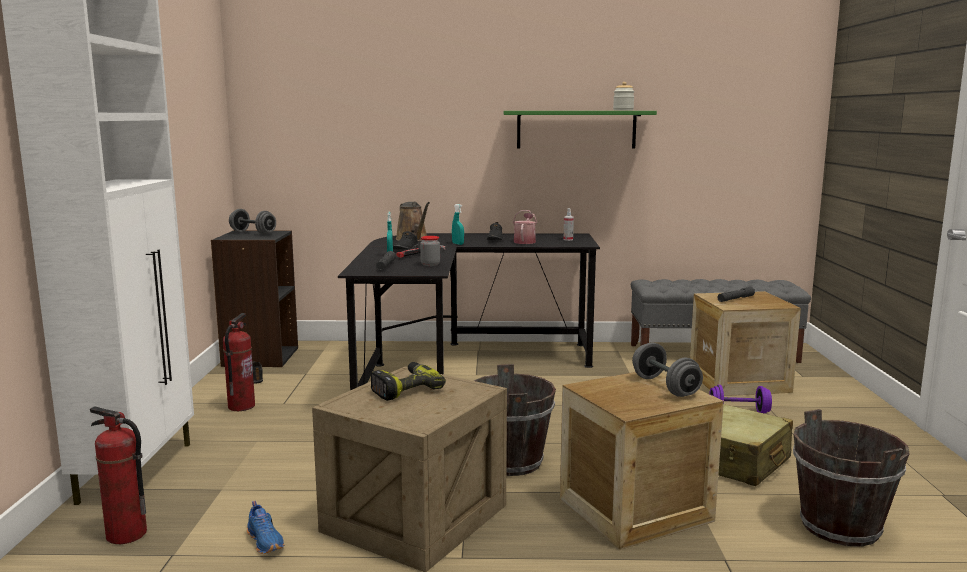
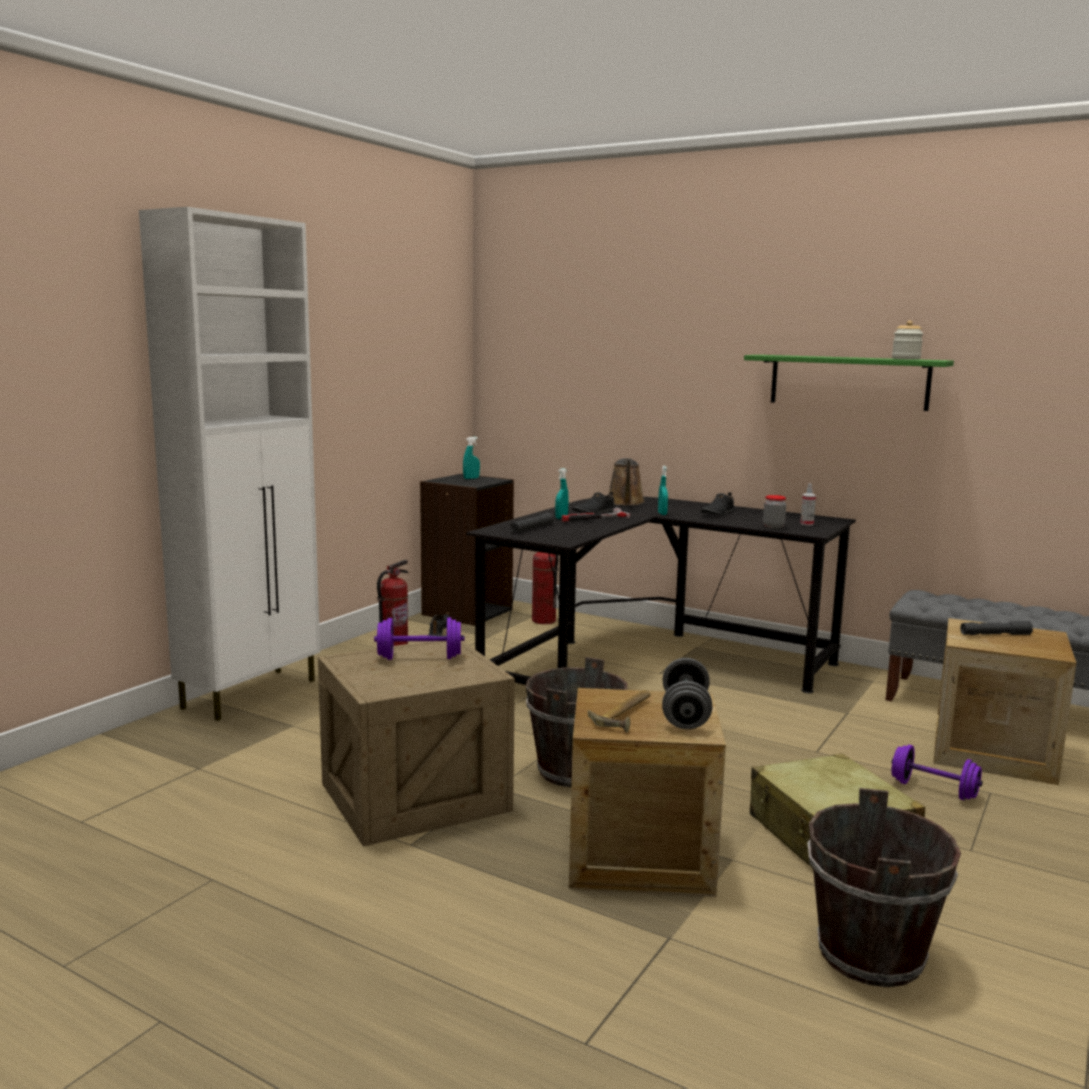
camera: 30 degrees right, 0 degrees up
(125, 535) = (186, 743): fire extinguisher -> fire extinguisher (543, 621)
(253, 233) = (471, 478): grey dumbbell -> turquoise spray bottle
(266, 541) = (274, 779): blue shoe -> none
(404, 389) = (419, 658): power drill -> purple dumbbell
(430, 264) = (579, 533): jar -> jar (773, 527)
(525, 241) = (747, 520): watering can -> none
(630, 396) = (627, 715): none -> hammer

